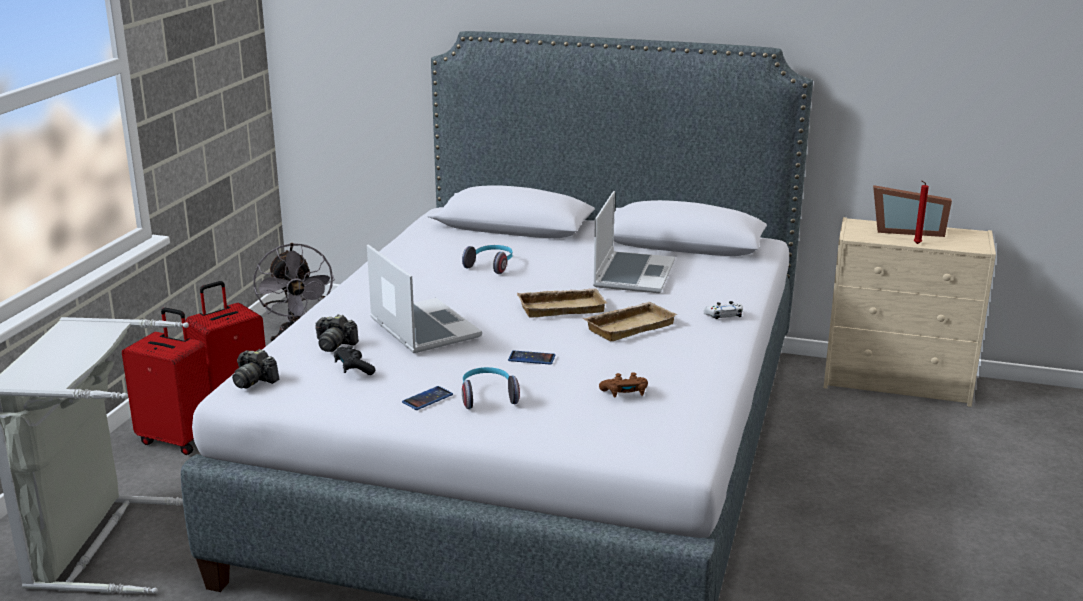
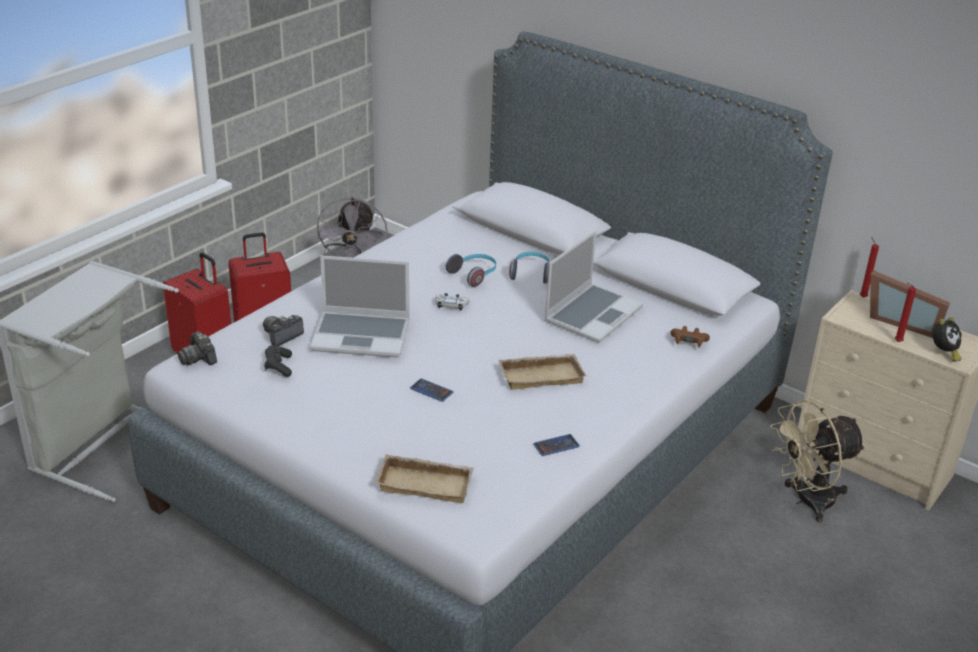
camera: 20 degrees right, 10 degrees up
(334, 344) = (282, 336): camera -> camera turned 90 degrees clockwise
(422, 328) = (362, 335): laptop -> laptop turned 105 degrees clockwise
(427, 399) = (316, 413): phone -> phone (556, 445)
(487, 397) = (365, 423): headphones -> headphones (531, 274)
(562, 307) = (498, 339): beige tray -> beige tray (426, 483)
(625, 394) = (479, 451): brown game controller -> brown game controller (688, 343)
(724, 315) = (637, 384): white game controller -> white game controller (451, 305)
(857, 220) = (862, 296): none -> red candle
(867, 423) = (806, 501): none -> beige fan
(960, 245) = (943, 353): none -> alarm clock

